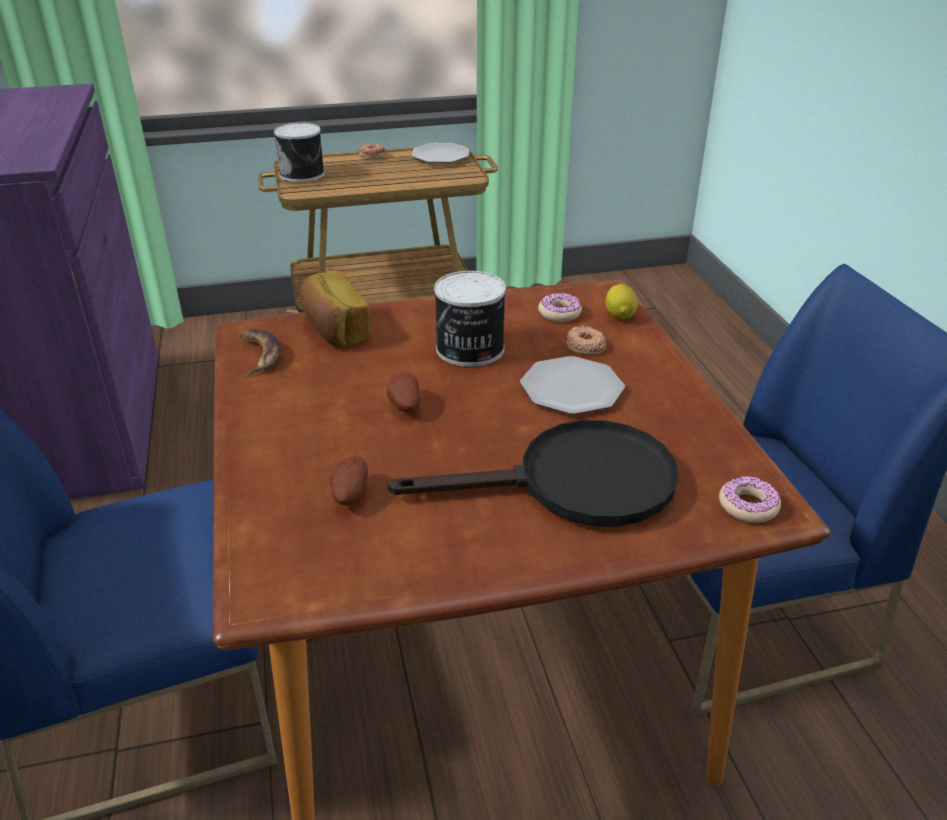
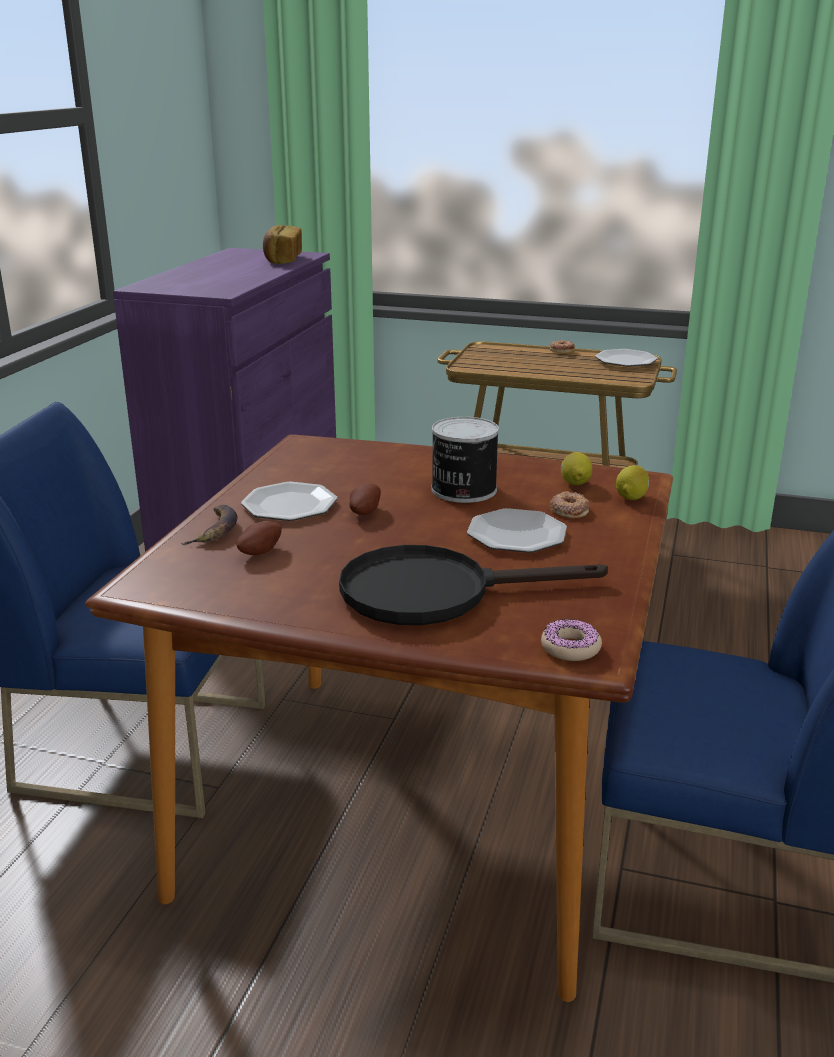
camera: 30 degrees right, 10 degrees down
(259, 355) = (295, 458): banana -> banana (215, 530)
(303, 174) = (483, 355): can -> none
(319, 420) = (290, 505): none -> plate
(334, 329) = (370, 454): bread -> bread (282, 259)
(559, 313) = (575, 484): donut -> lemon
(573, 484) = (436, 592): black frying pan -> black frying pan turned 150 degrees clockwise

